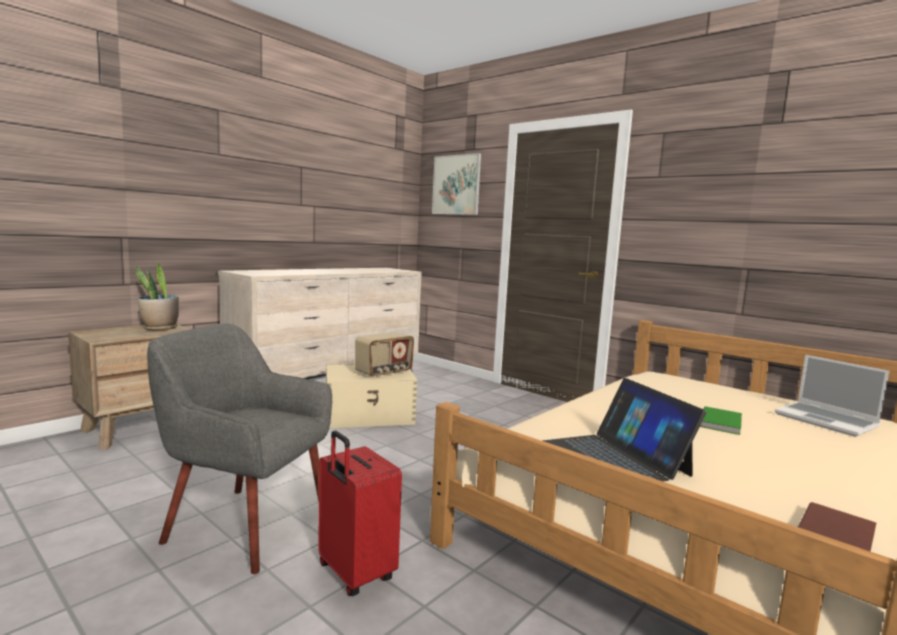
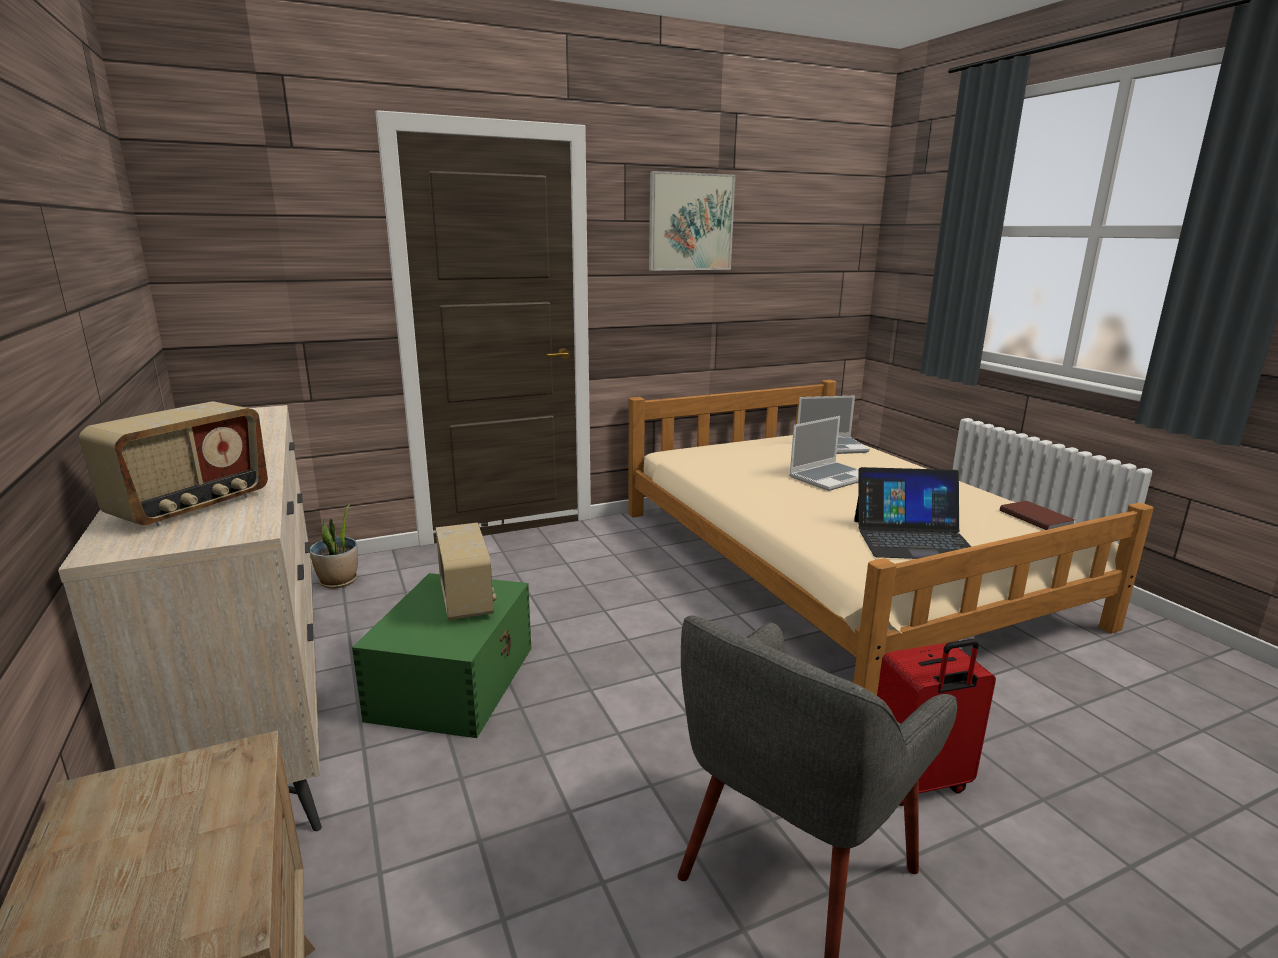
camera: 65 degrees left, 10 degrees up
(160, 328) = (154, 802): potted plant -> potted plant (338, 581)
(277, 272) = (192, 507): none -> radio
(370, 415) = (455, 681): beige storage box -> green storage box
(456, 185) = (261, 218): picture -> picture (690, 222)
(722, 422) = (830, 477): green book -> laptop

